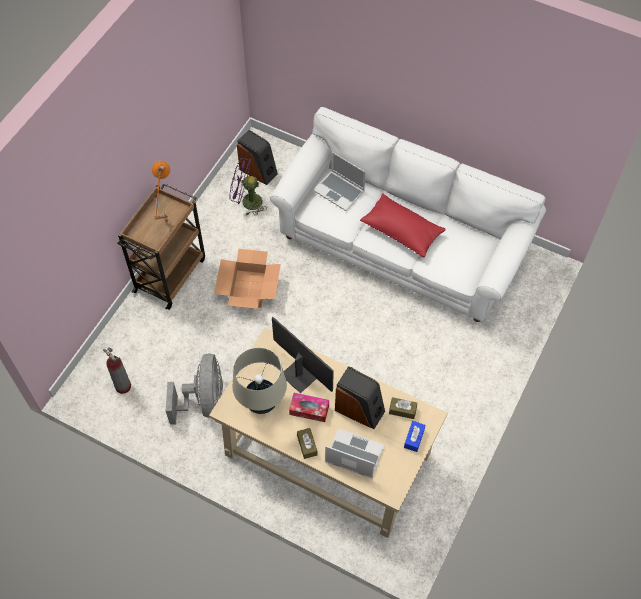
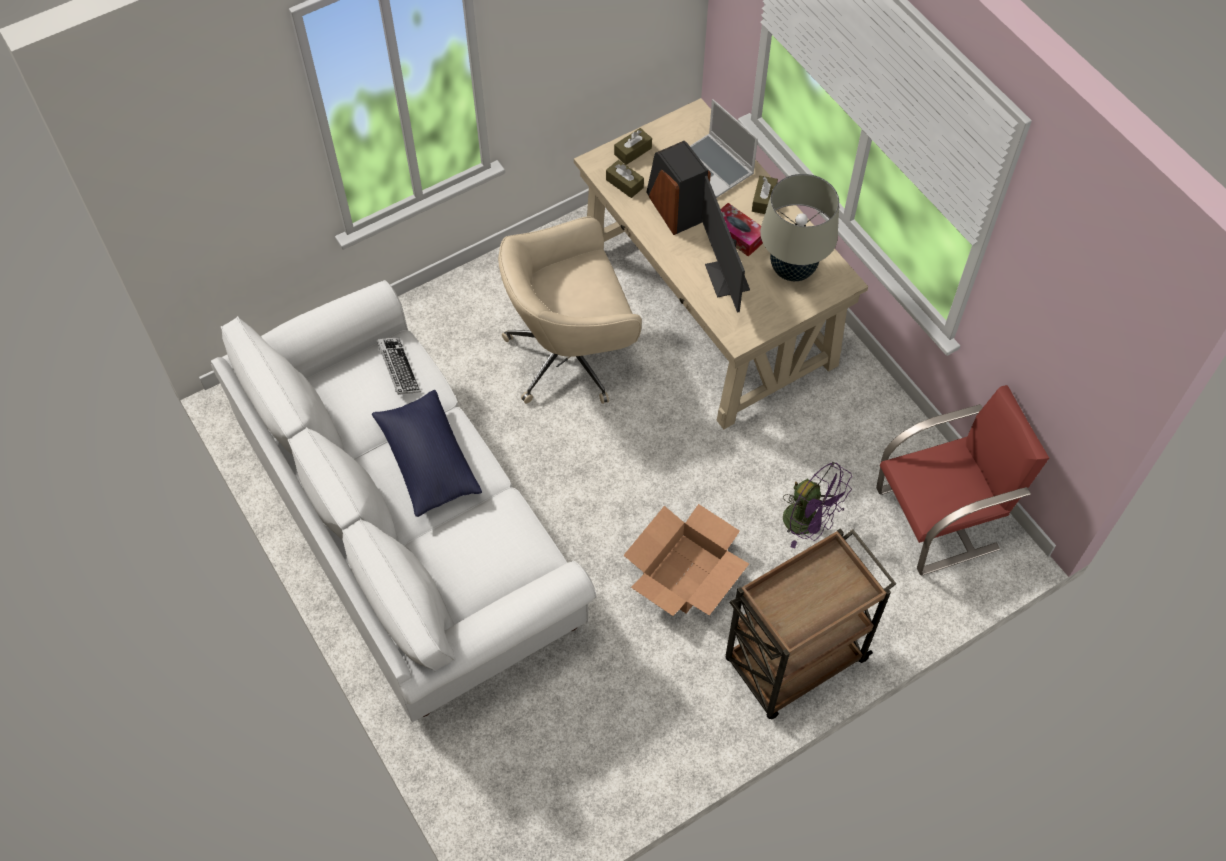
camera: 150 degrees left, 0 degrees up
(123, 386) = (939, 519): fire extinguisher -> red chair
(165, 221) = (800, 588): orange table lamp -> none
(203, 401) = (834, 444): grey fan -> none
(247, 202) = (600, 732): purple fan -> purple fan (808, 523)
(258, 171) = (545, 786): speaker -> none
(340, 191) = (471, 571): laptop -> none
(388, 378) = (572, 355): none -> beige office chair
(402, 231) = (428, 461): red pillow -> blue pillow
(414, 438) = (633, 151): blue tissue box -> brown tissue box
(455, 267) = (398, 369): none -> keyboard

